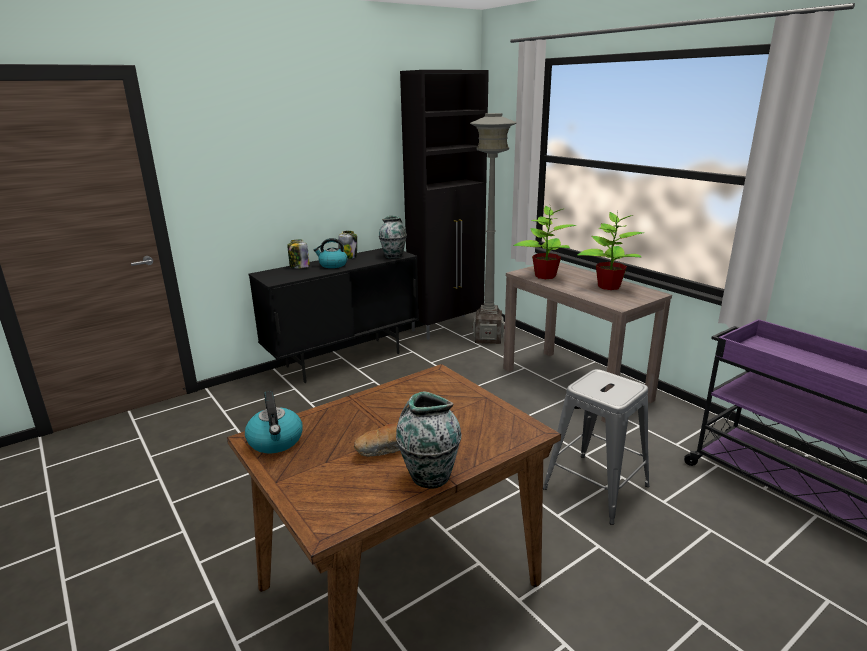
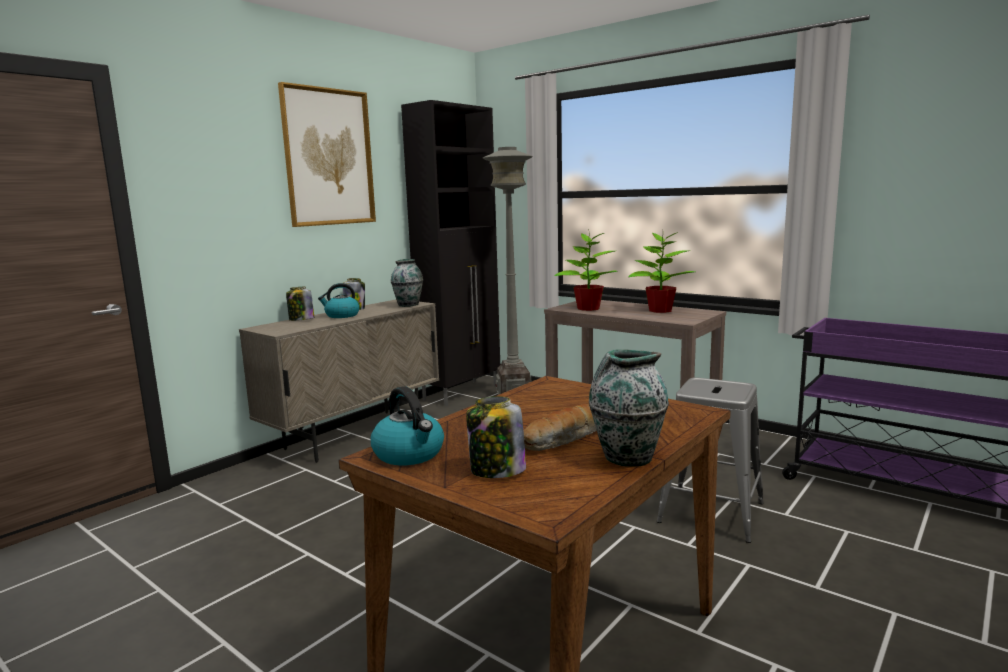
camera: 15 degrees left, 10 degrees down
(323, 472) = (496, 471): none -> jar
(328, 126) = (328, 157): none -> picture
(344, 360) = (355, 435): black cabinet -> beige cabinet

